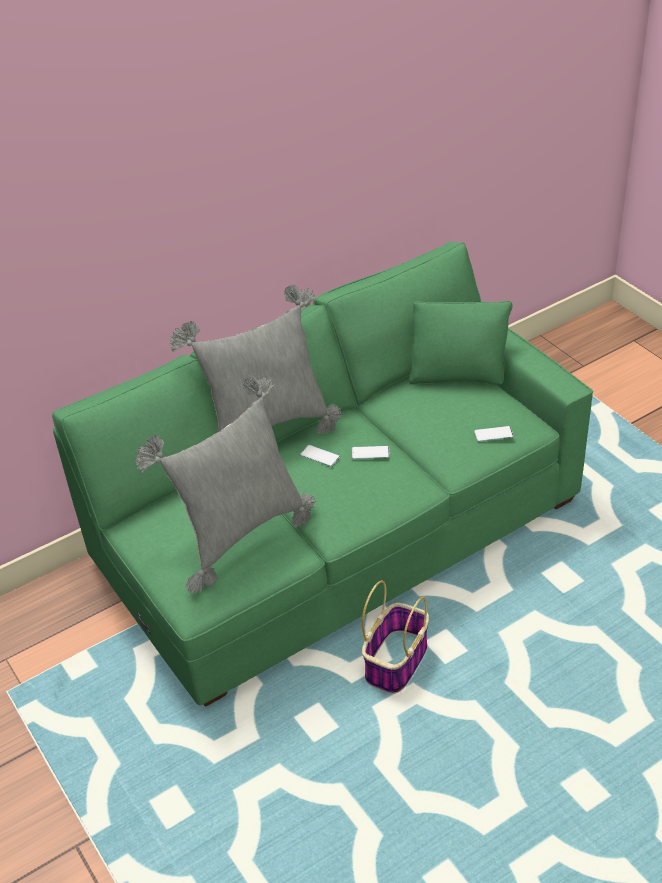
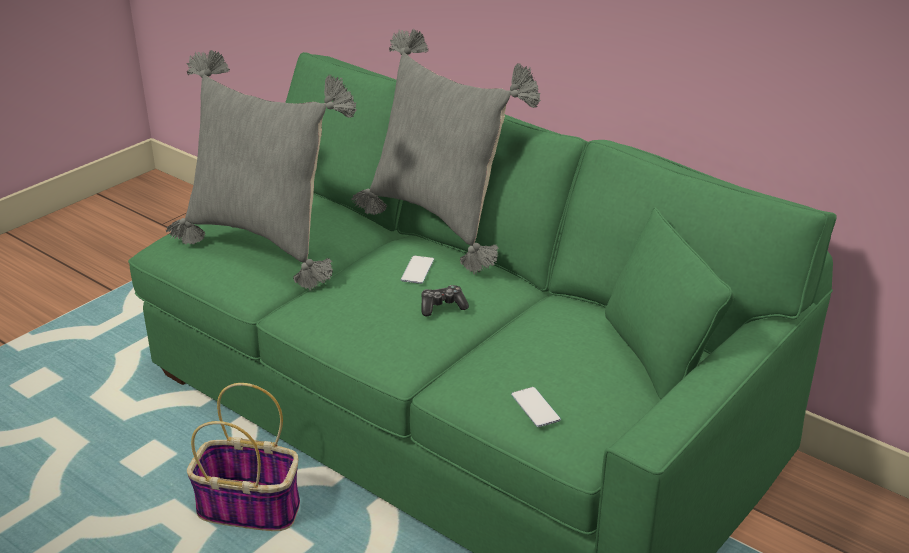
camera: 70 degrees right, 10 degrees down
(370, 453) = (442, 306): phone -> game controller

